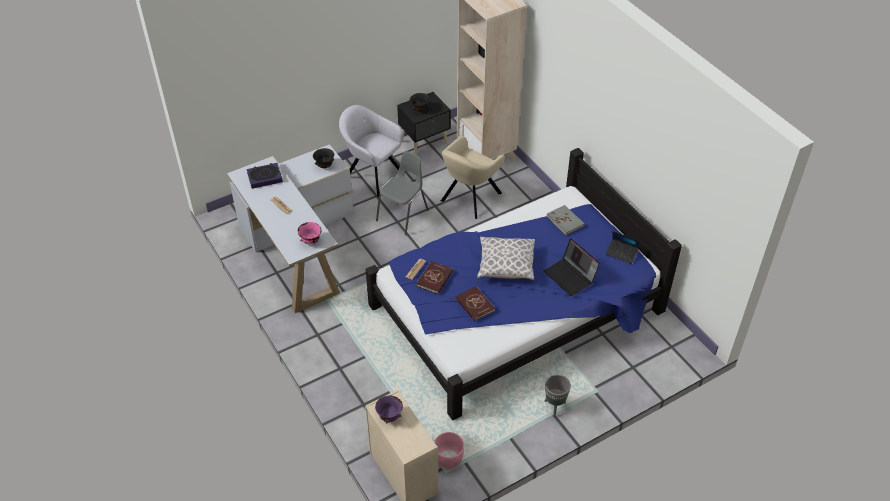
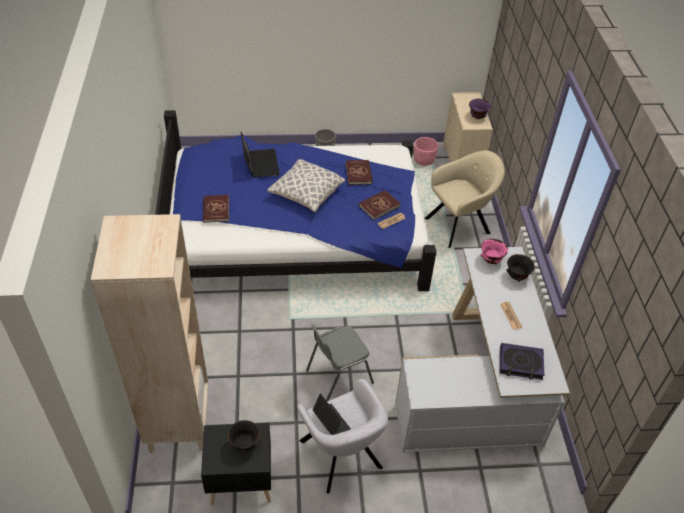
camera: 155 degrees left, 0 degrees up
(324, 166) = (432, 374): black bowl -> black bowl (517, 277)
(469, 198) = (249, 366): beige armchair -> beige armchair (459, 225)
(565, 221) = (216, 210): grey book -> red book
(622, 253) = (197, 165): laptop -> laptop (331, 422)

